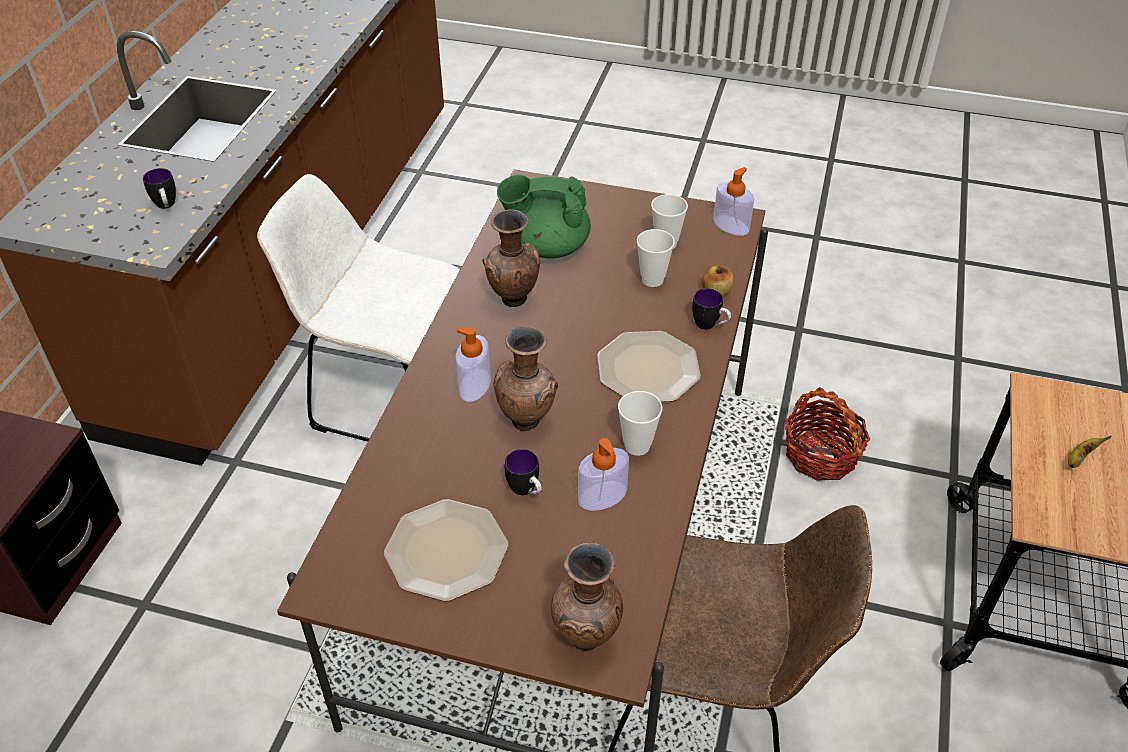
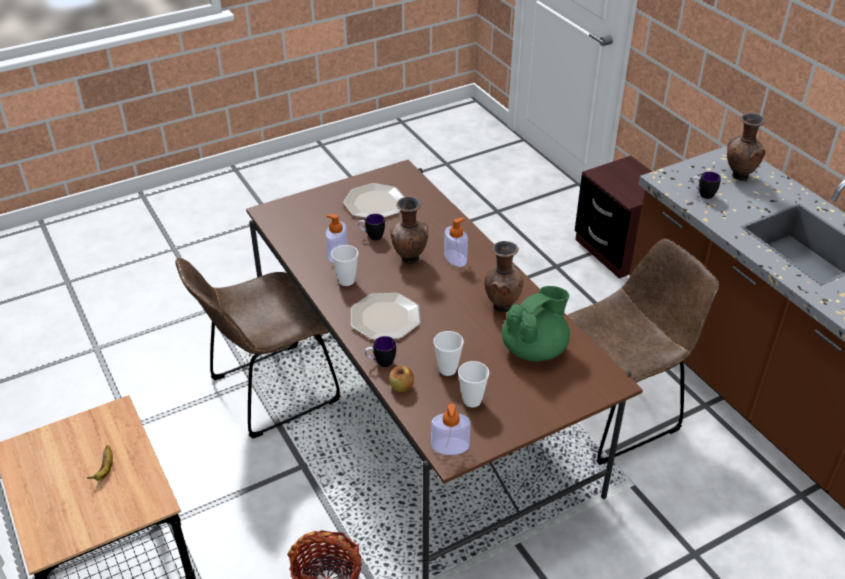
camera: 135 degrees right, 5 degrees down
(386, 397) = (616, 411): white chair -> brown chair
(587, 640) = (286, 211): brown vase -> brown vase (738, 176)

